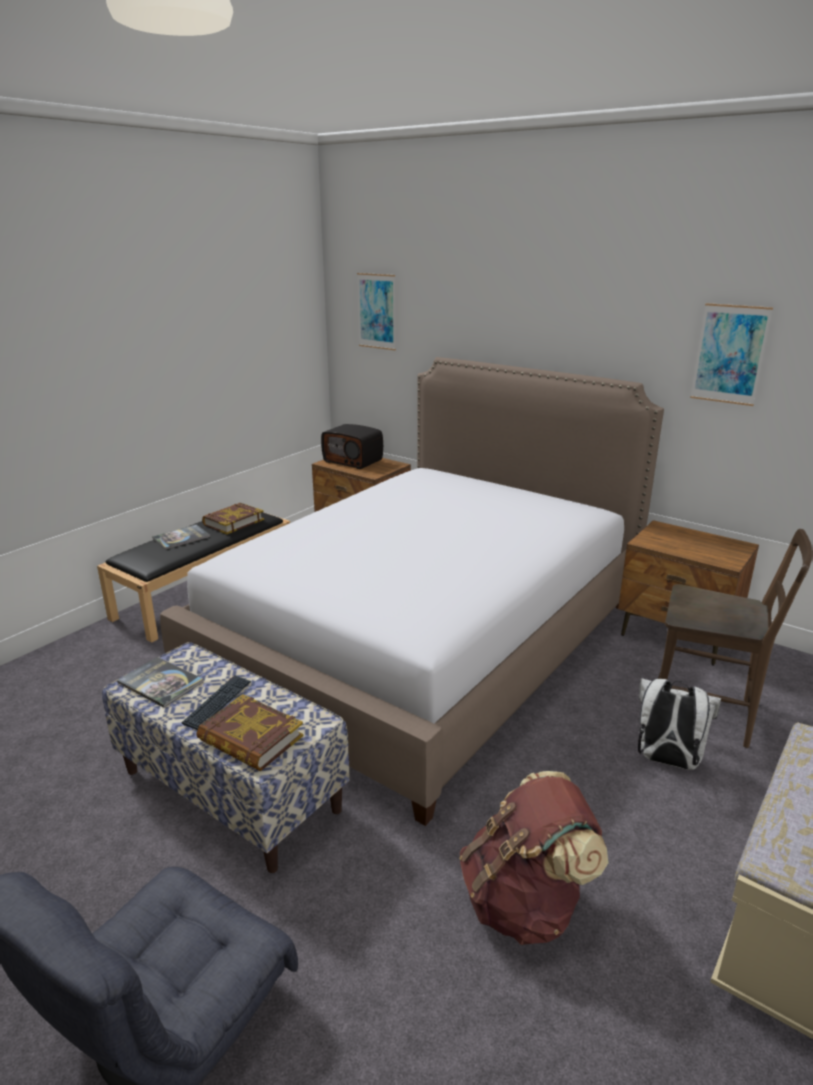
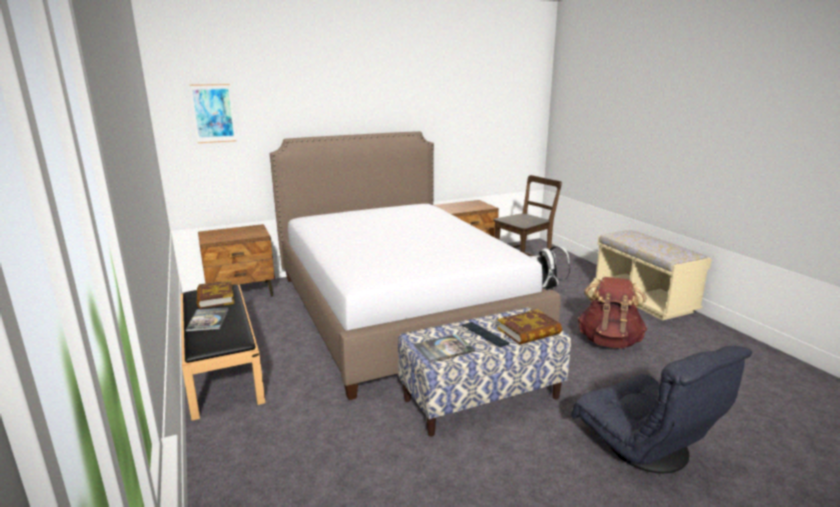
camera: 60 degrees left, 5 degrees down
(354, 461) = (223, 234): radio -> none
(729, 354) = (452, 110): picture -> none

